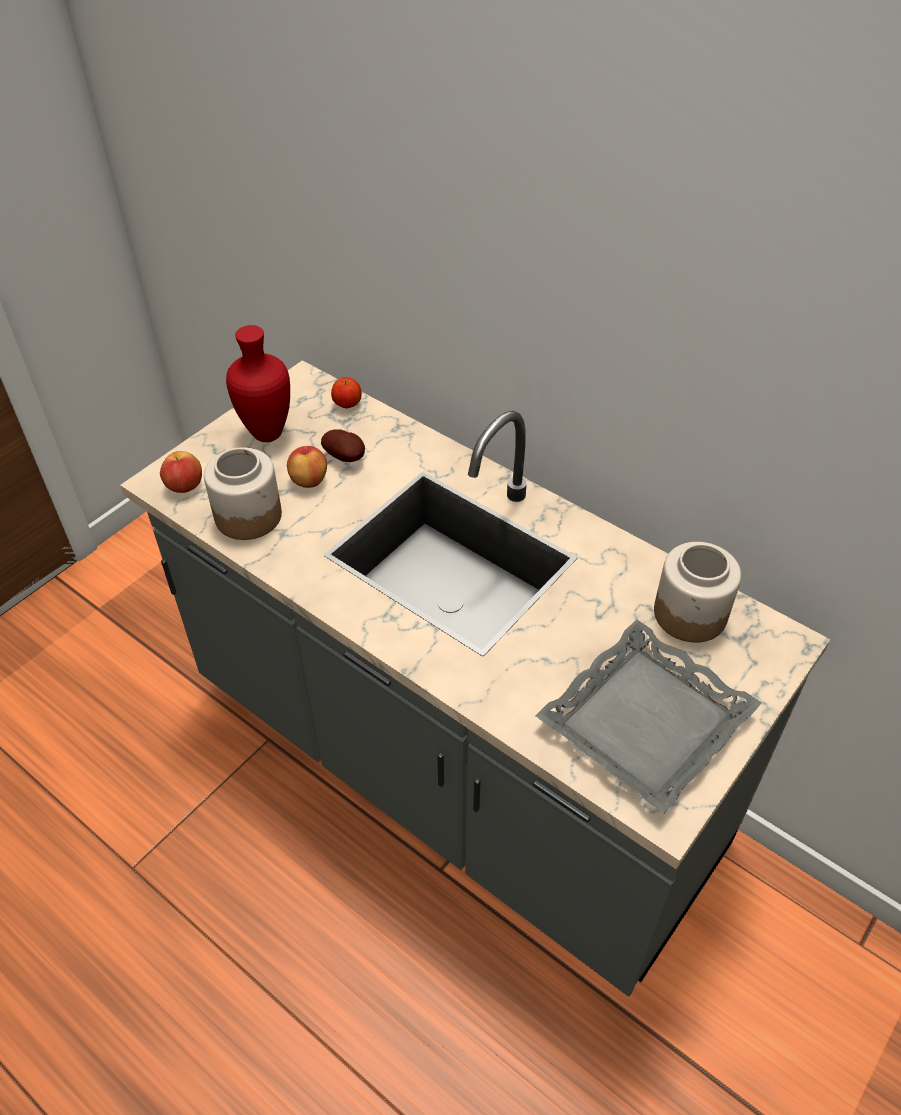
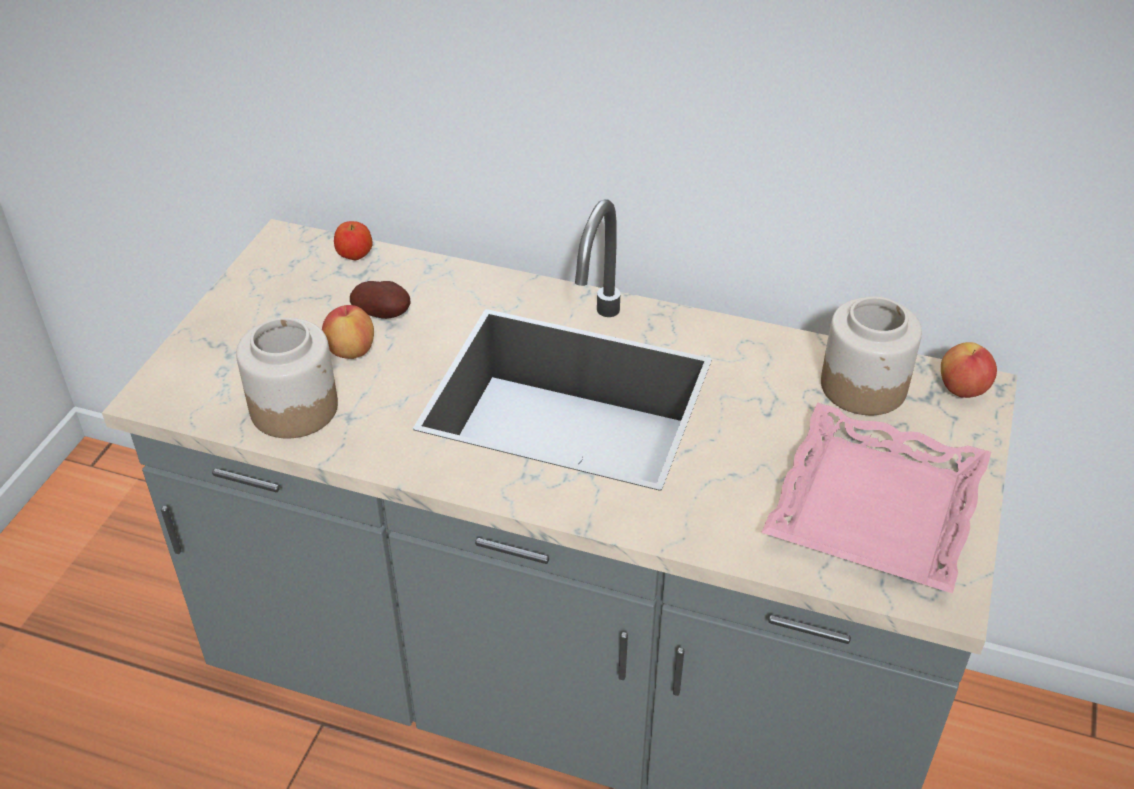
camera: 20 degrees left, 5 degrees down
(185, 486) = (192, 394): apple -> apple (962, 389)
(265, 434) = (268, 311): red vase -> none
(644, 720) = (873, 508): grey tray -> pink tray

